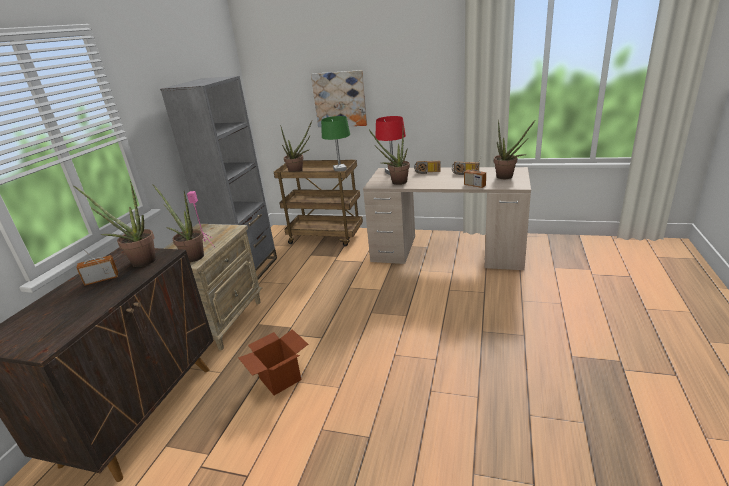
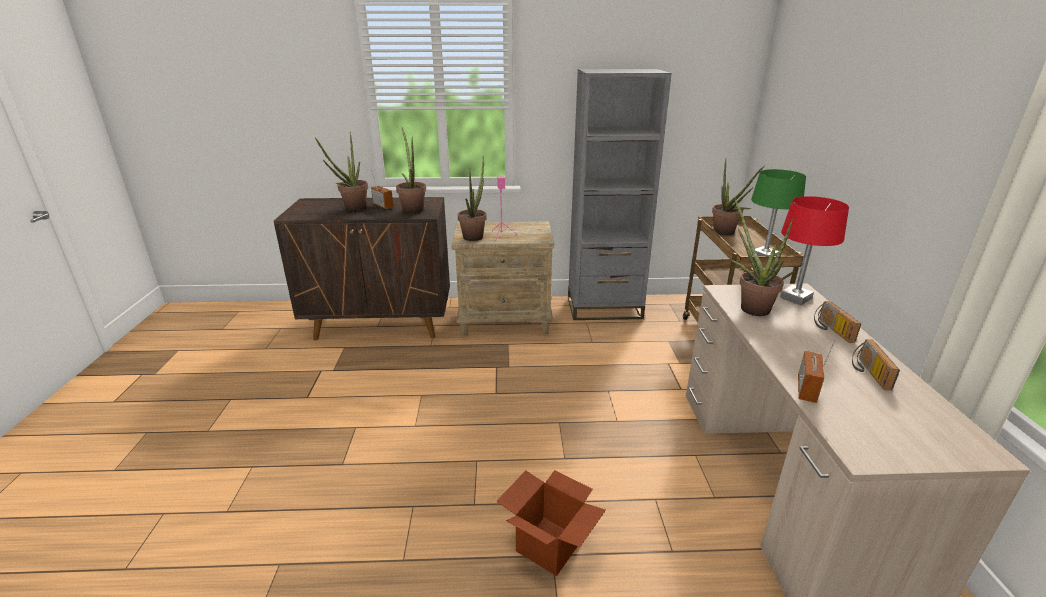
camera: 70 degrees right, 0 degrees up
(280, 379) = (424, 382): cardboard box -> cardboard box (549, 546)
(340, 99) = (829, 149): picture -> none
(507, 177) = (904, 434): potted plant -> potted plant (352, 209)

